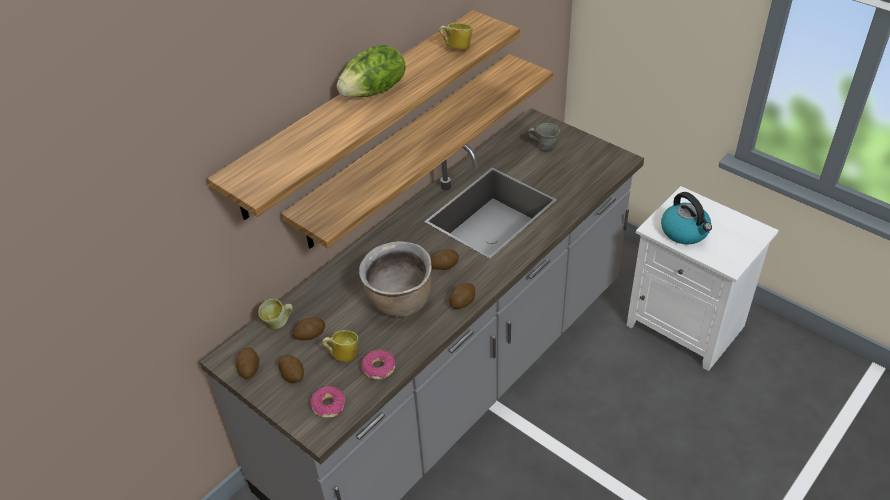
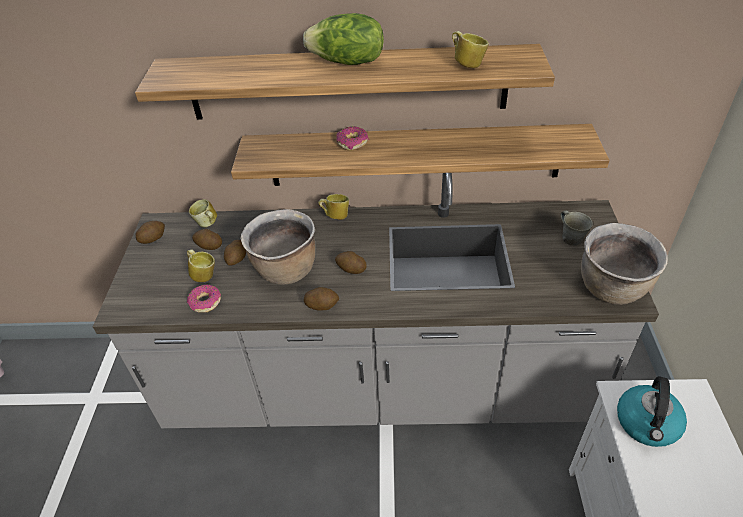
camera: 50 degrees right, 0 degrees up
(293, 375) = (163, 262): potato -> potato (237, 259)
(329, 405) = (147, 299): donut -> donut (352, 143)
(373, 242) = (335, 216): none -> mug
(606, 161) = (612, 289): none -> brown cooking pot

